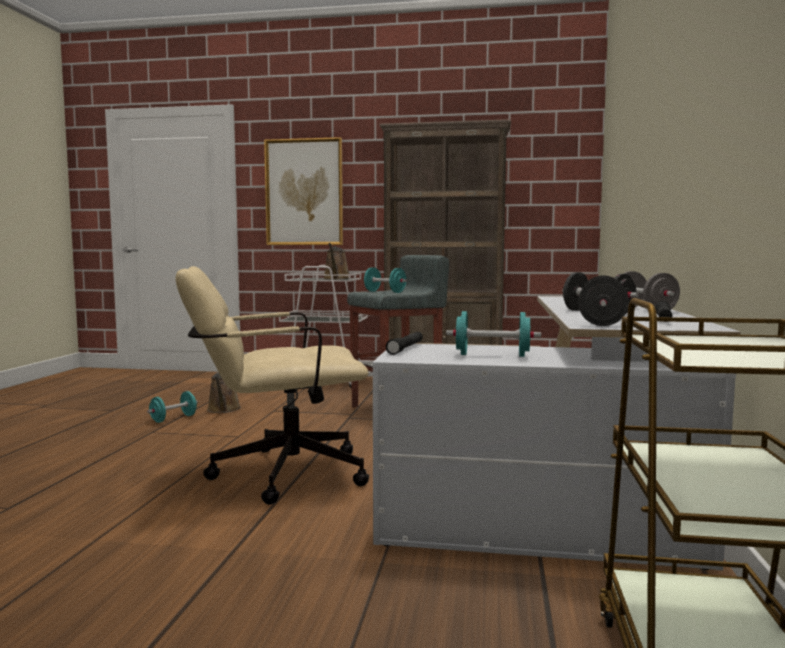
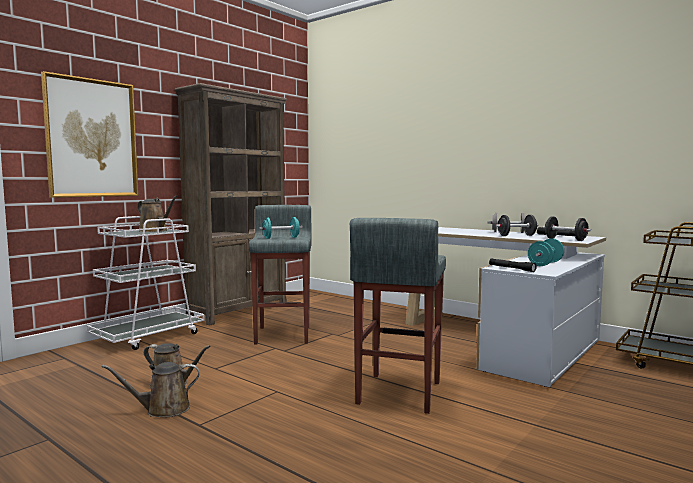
camera: 60 degrees left, 0 degrees up
(173, 418) = (163, 409): turquoise dumbbell -> brown watering can
(275, 474) = (397, 393): beige office chair -> grey stool

